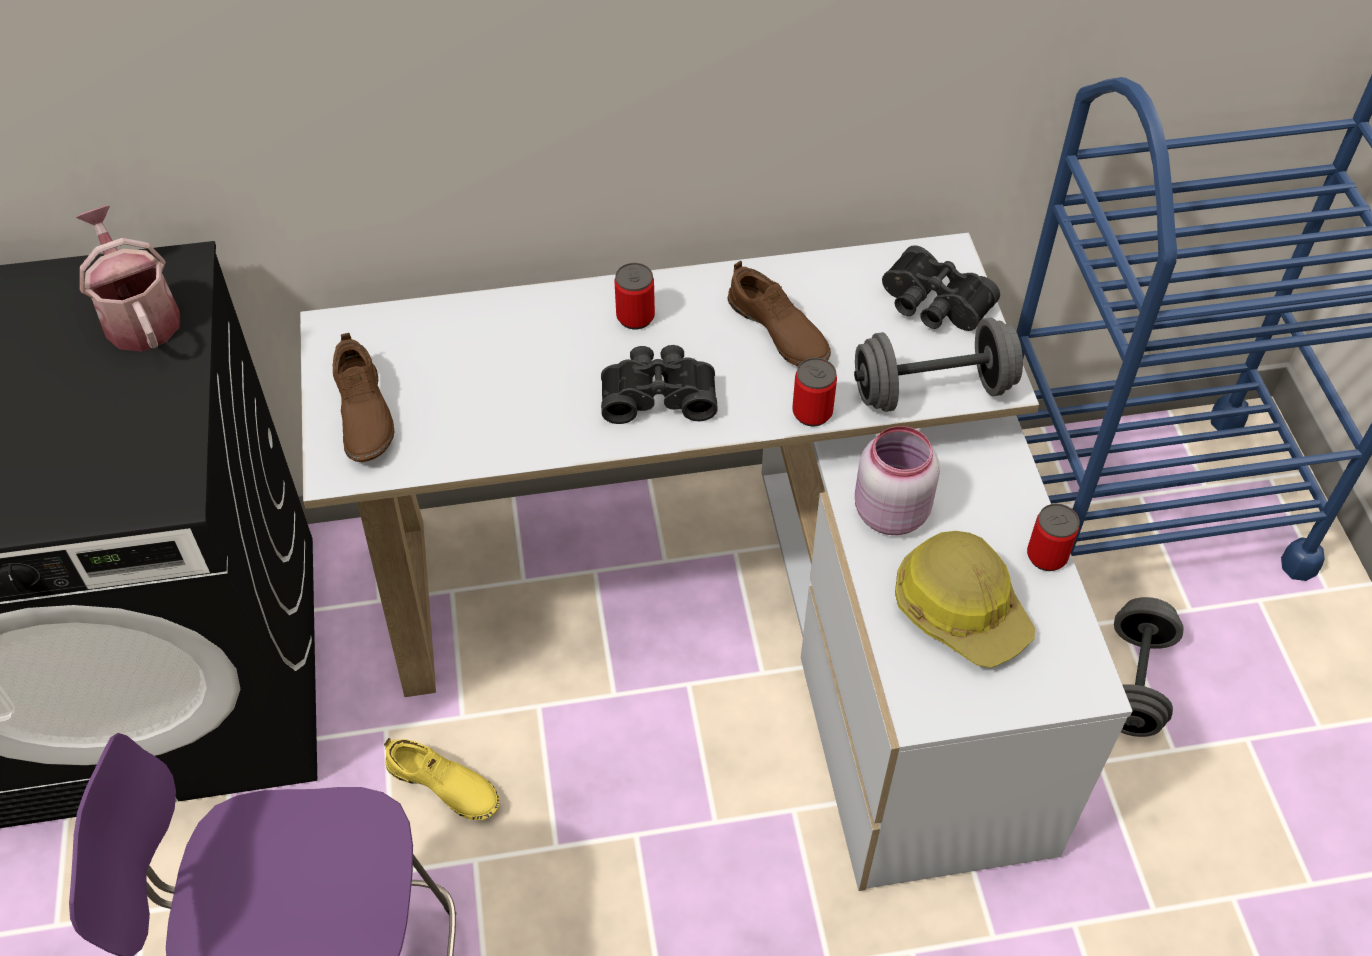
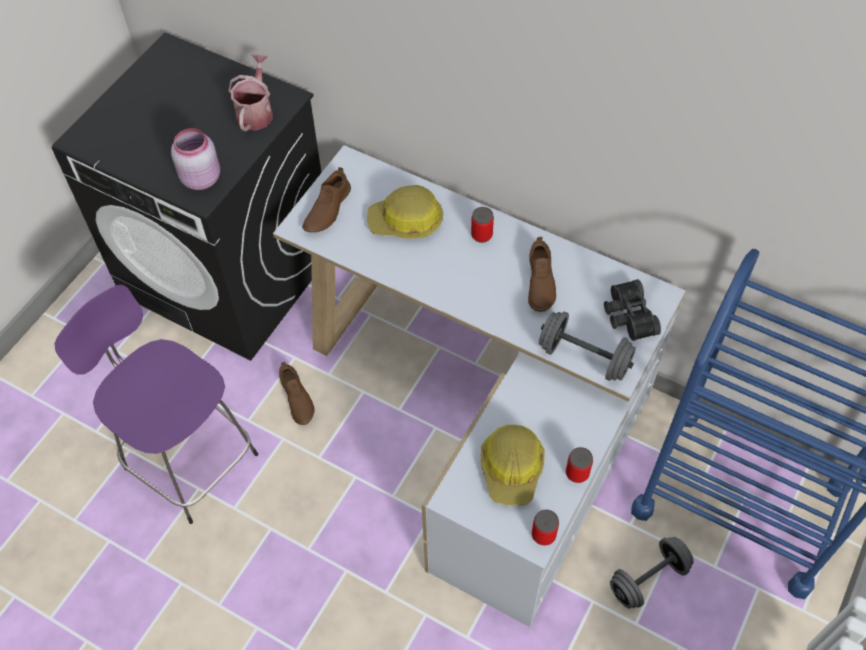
camera: 40 degrees right, 5 degrees up
(443, 786) = (296, 399): yellow shoe -> brown shoe
(506, 361) = (406, 221): none -> hard hat
(658, 394) = (457, 278): black binoculars -> none
(812, 412) = (517, 331): can -> can (543, 534)
(888, 511) = (524, 402): pink jar -> pink jar (201, 177)

